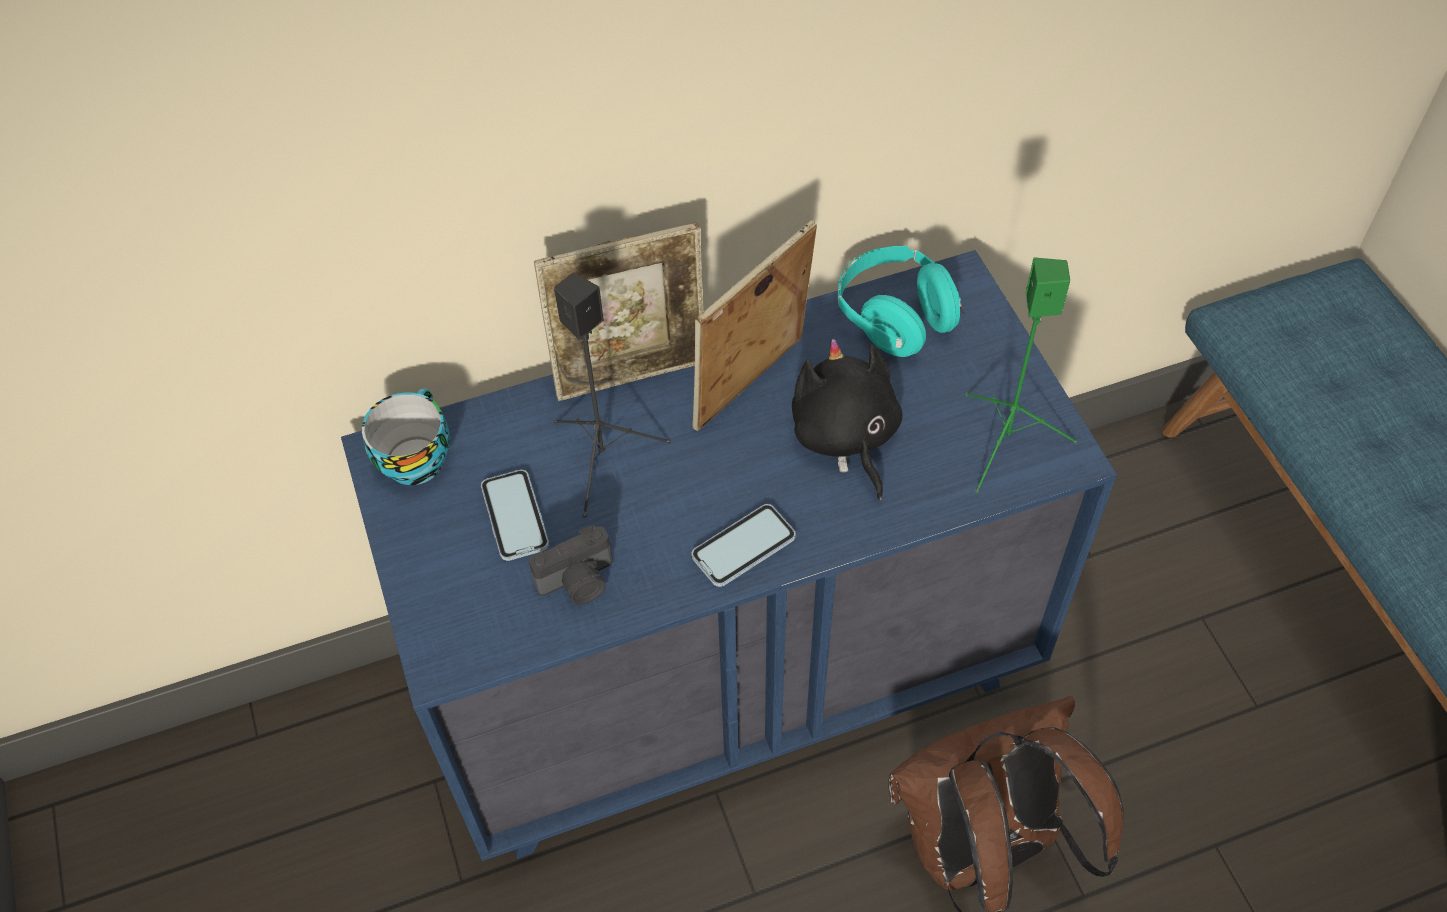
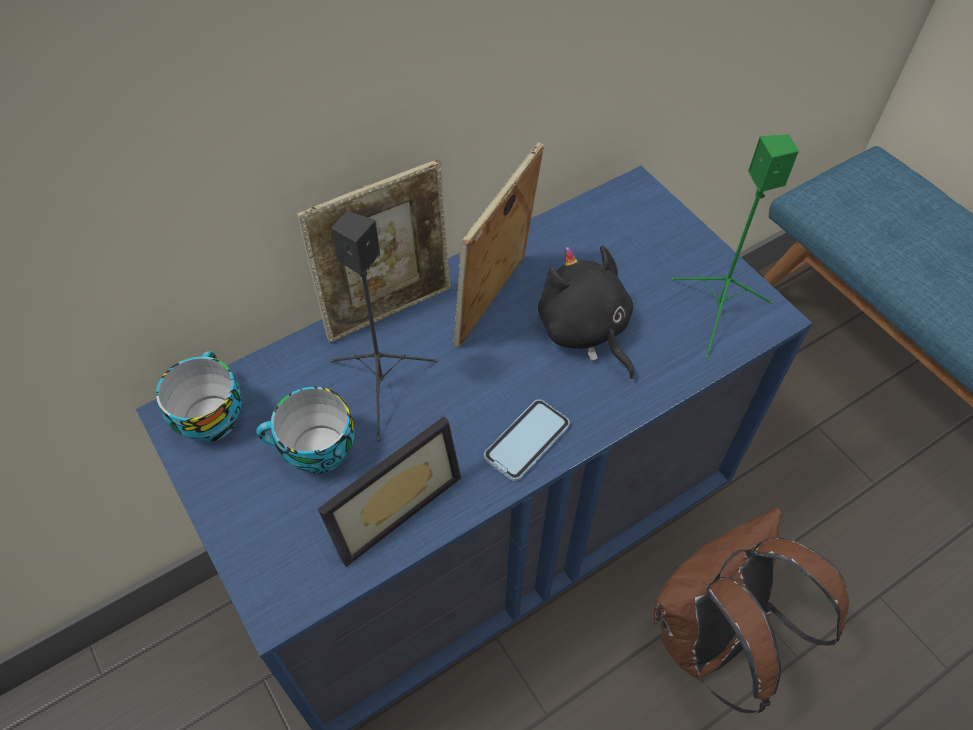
camera: 15 degrees left, 0 degrees up
(515, 516) = (315, 452): phone -> cup
(578, 583) = (388, 502): camera -> picture frame
(895, 318) = (595, 228): turquoise headphones -> none

